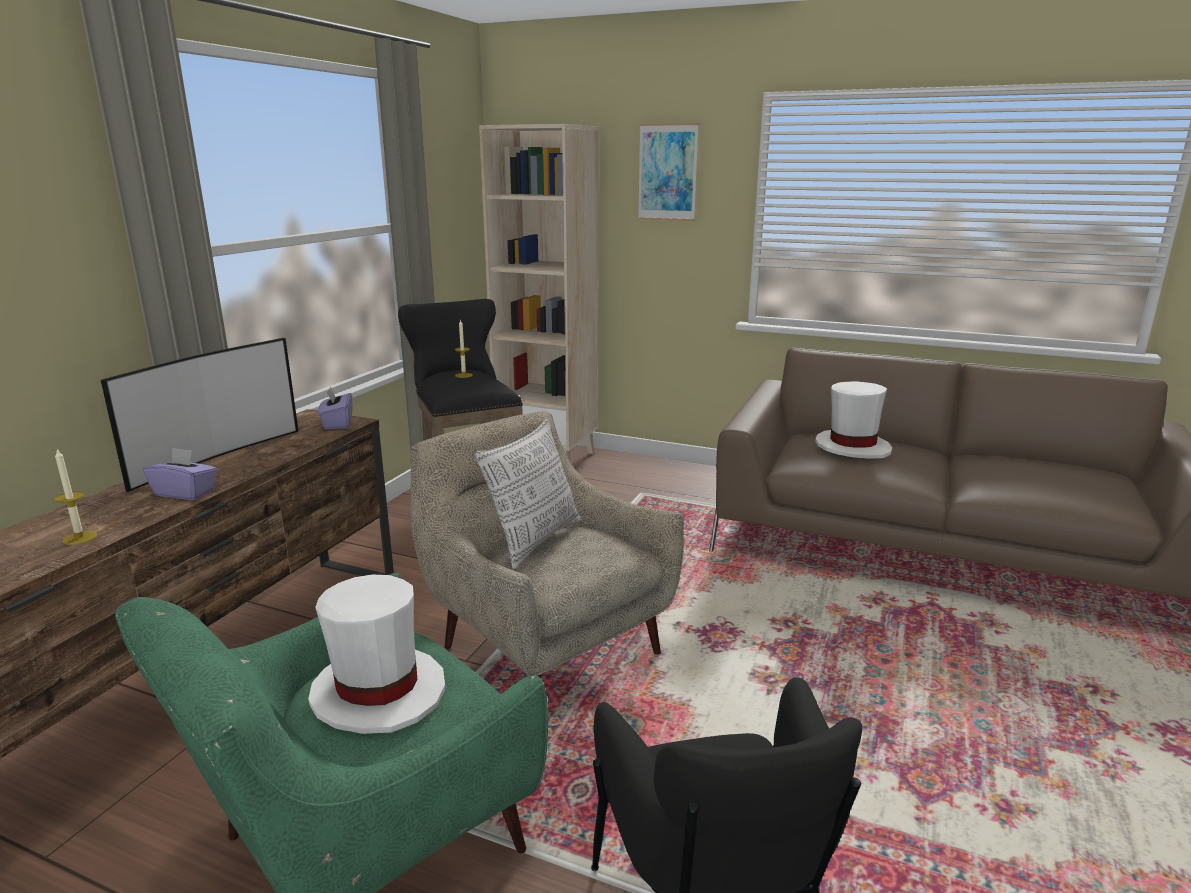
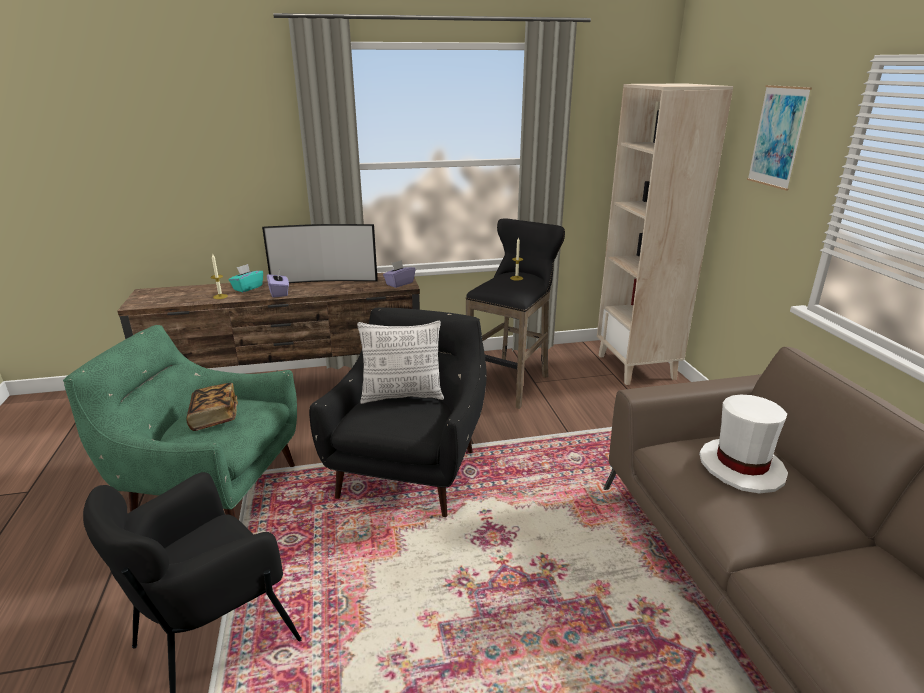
camera: 55 degrees right, 5 degrees up
(97, 510) = (247, 288): none -> turquoise tissue box
(379, 692) = (214, 417): white hat -> book
(545, 644) = (411, 469): beige armchair -> black armchair

